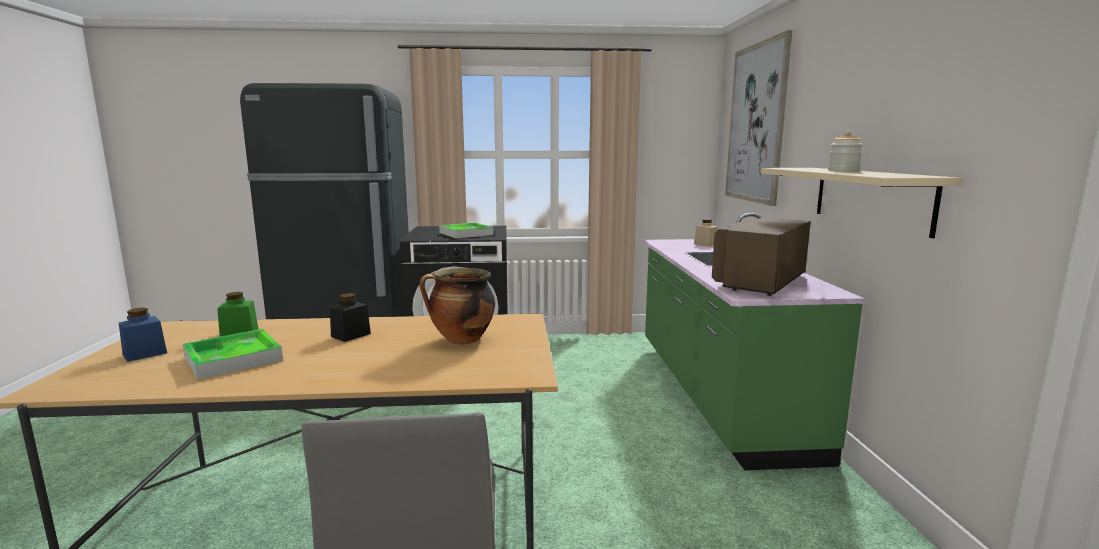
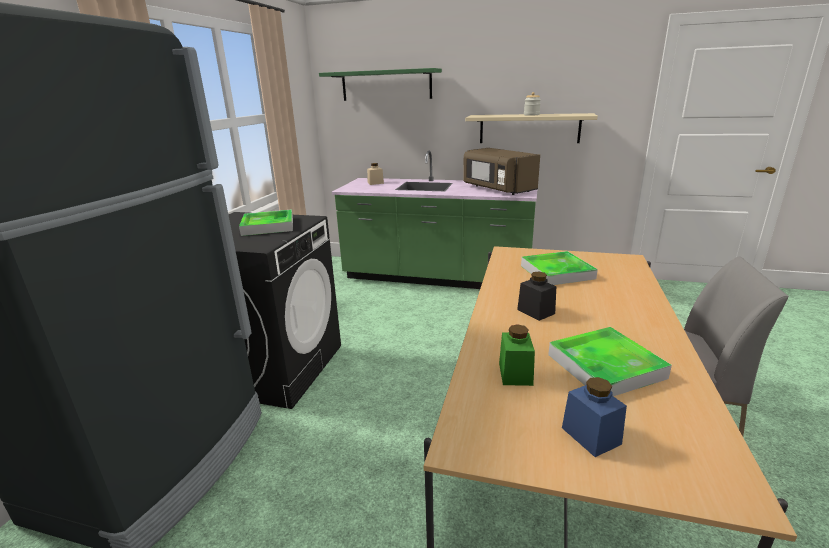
camera: 70 degrees left, 10 degrees up
(461, 340) = (557, 272): cooking pot -> tray
(756, 123) = (386, 85): picture -> green shelf

